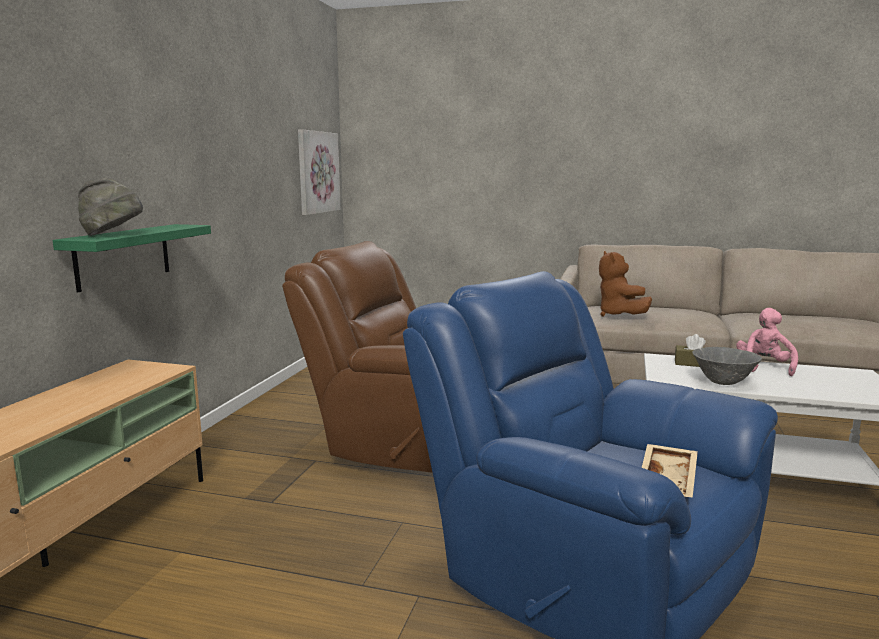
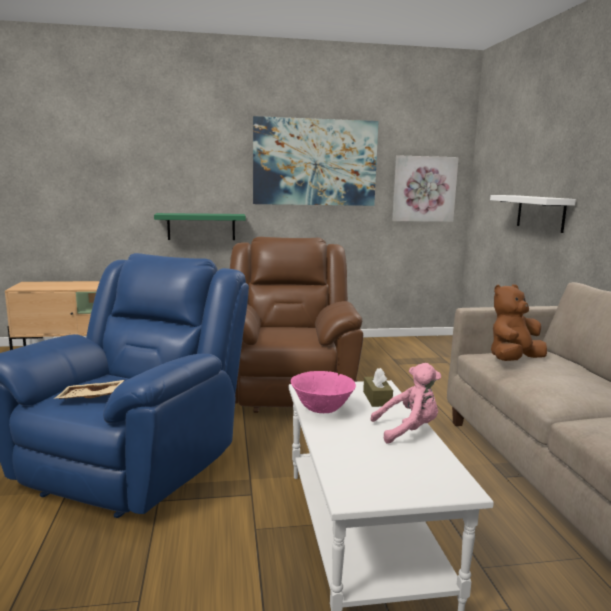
camera: 65 degrees right, 0 degrees up
(113, 235) = (178, 214): grey hat -> none
(237, 137) = (315, 162): none -> picture
(486, 190) = (540, 213): none -> white shelf
(723, 383) = (321, 410): grey bowl -> pink bowl

